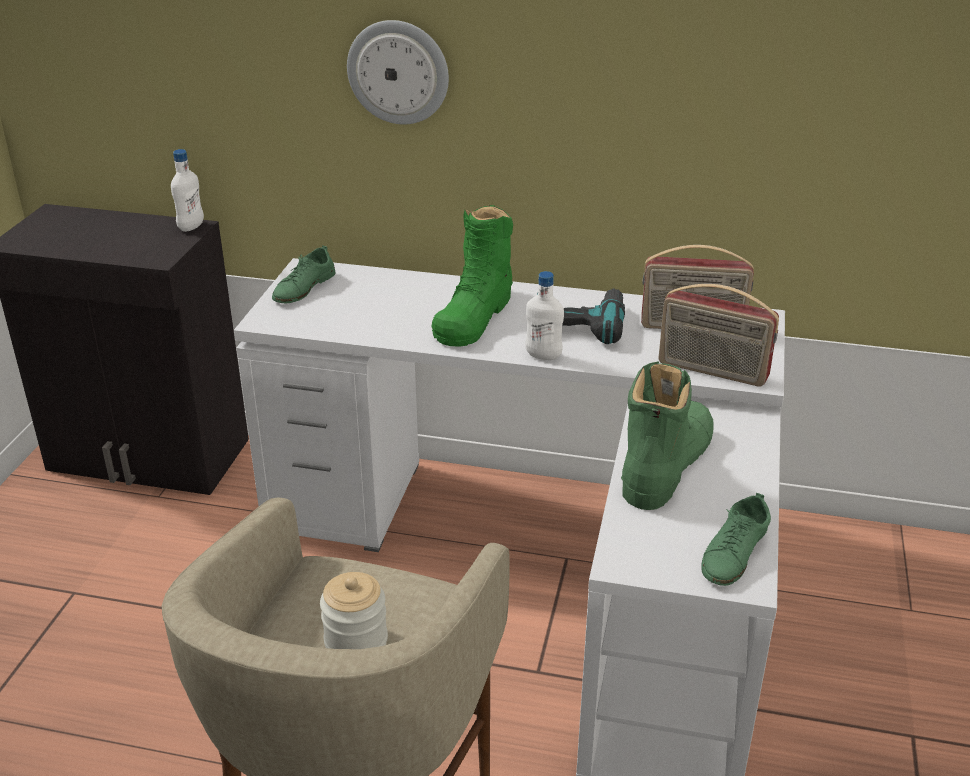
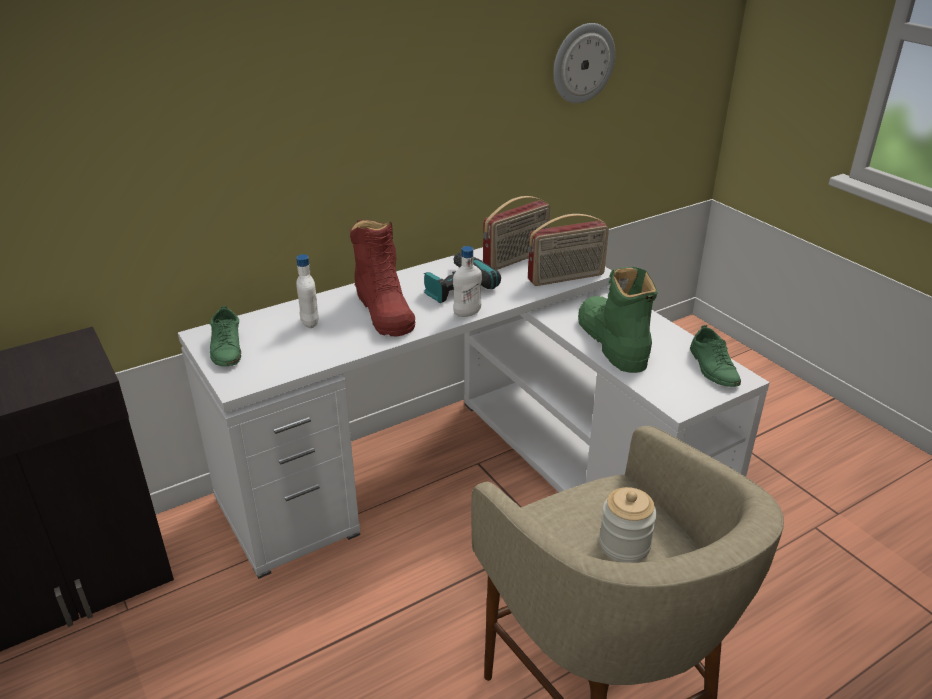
camera: 45 degrees left, 0 degrees up
(191, 227) = (75, 340): white bottle -> white bottle (310, 323)
(398, 72) = (253, 131): wall clock -> wall clock (582, 63)
(474, 316) = (384, 310): green boot -> red boot

